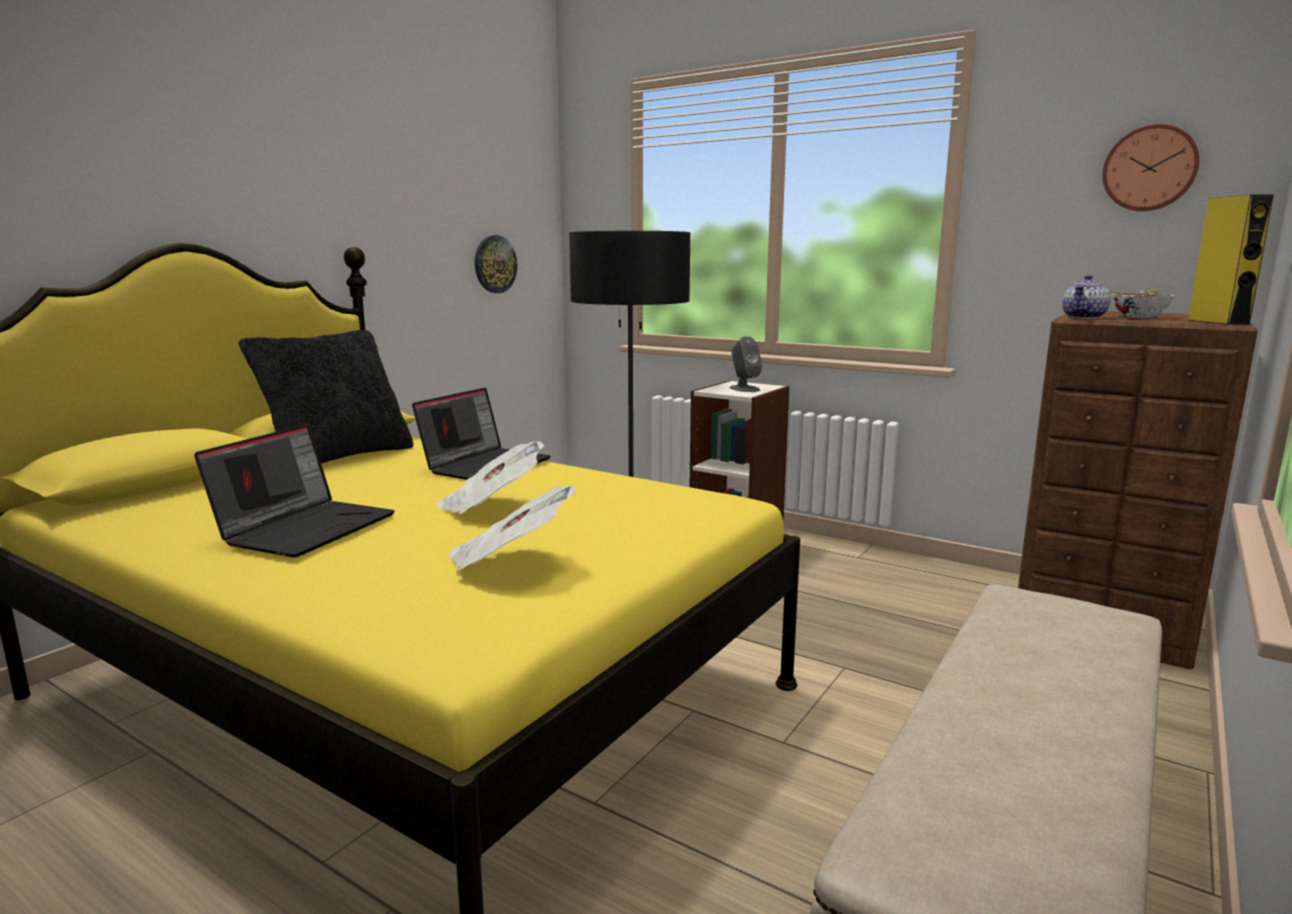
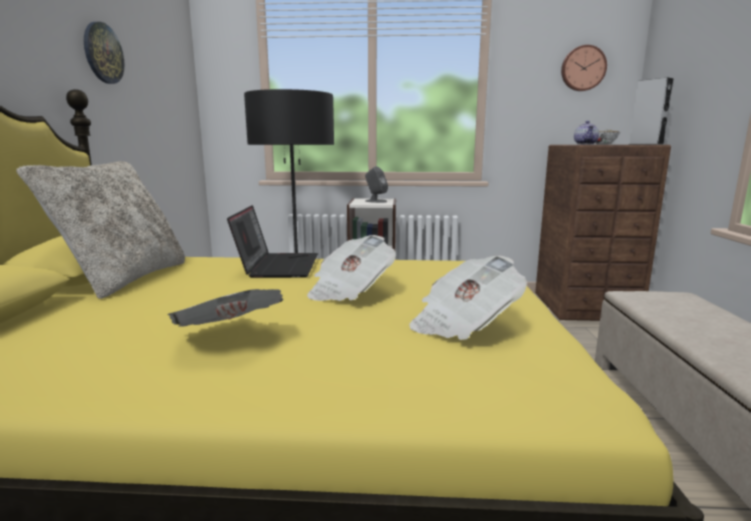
camera: 30 degrees left, 0 degrees up
(306, 528) = (230, 338): laptop -> newspaper
(339, 456) = (124, 277): black pillow -> beige pillow
(495, 264) = (164, 118): wall clock -> wall clock (103, 53)
(1217, 322) = (645, 144): yellow speaker -> grey speaker

